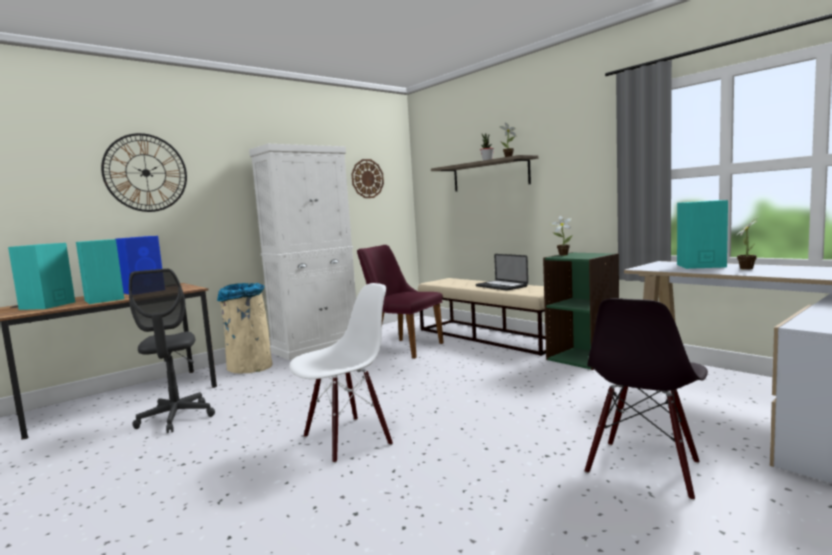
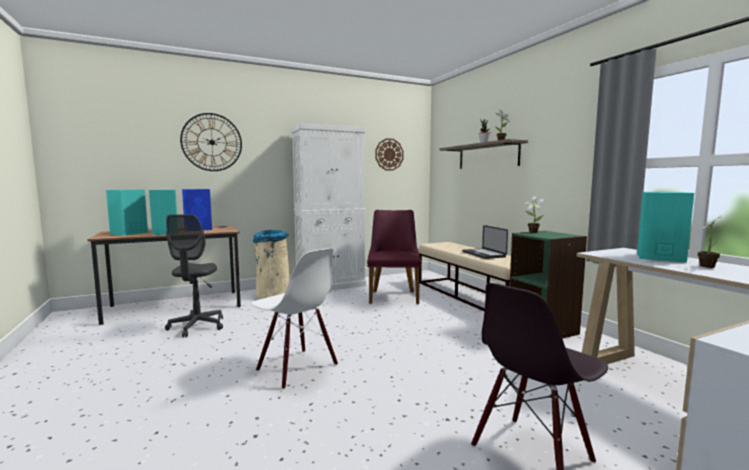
camera: 15 degrees right, 0 degrees up
(347, 439) = (296, 368): white chair -> white chair turned 60 degrees clockwise
(402, 347) = (393, 295): purple chair -> purple chair turned 45 degrees clockwise

